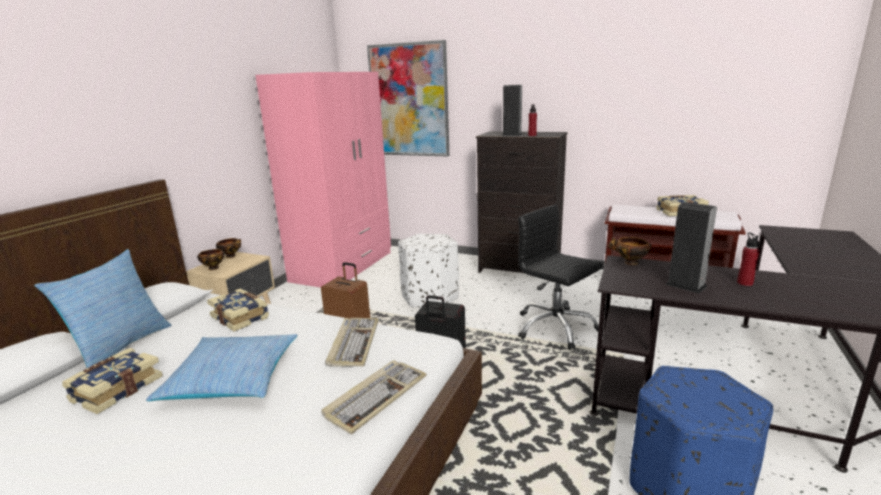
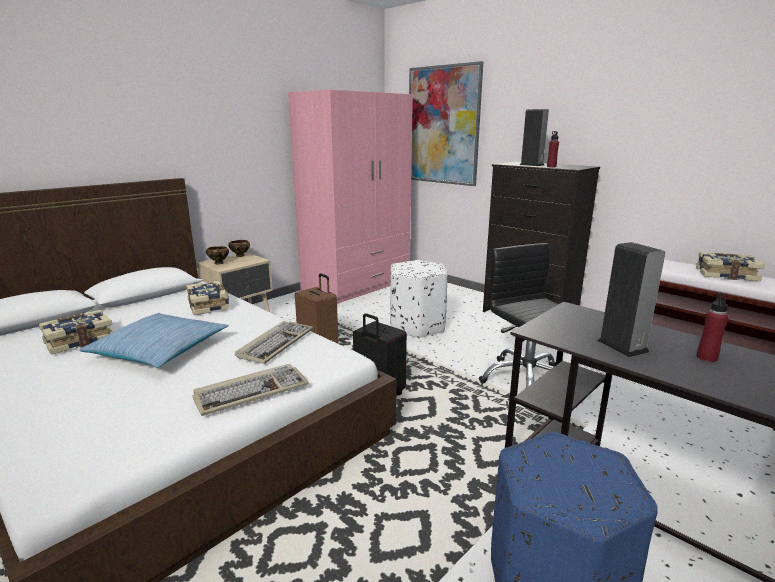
camera: 20 degrees right, 0 degrees up
(120, 347) = (109, 311): pillow -> none
(629, 263) = (580, 313): bowl -> none

